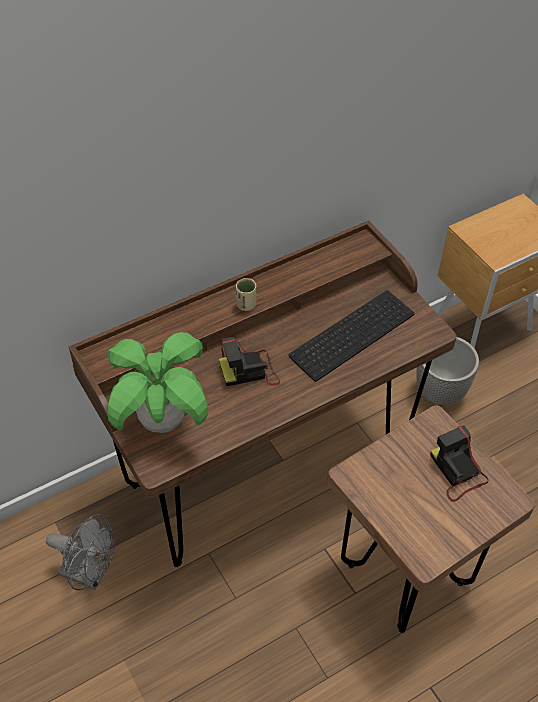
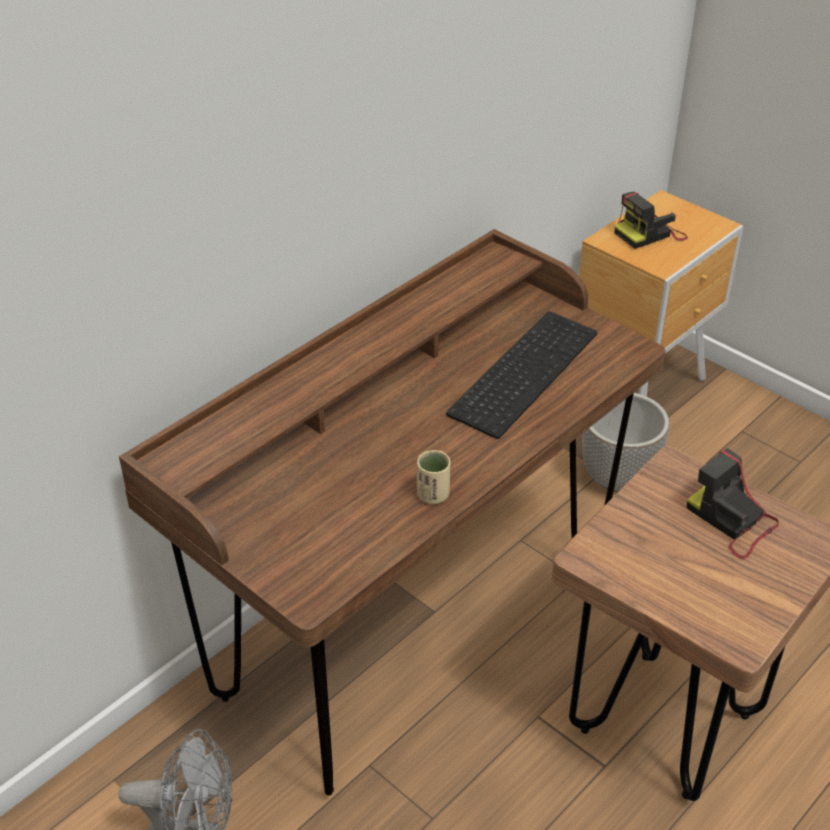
camera: 15 degrees left, 10 degrees down
(162, 421) = (293, 535): potted plant -> none
(246, 305) = (366, 356): beige cup -> beige cup (433, 495)
(250, 371) = (398, 444): camera -> camera (649, 234)

